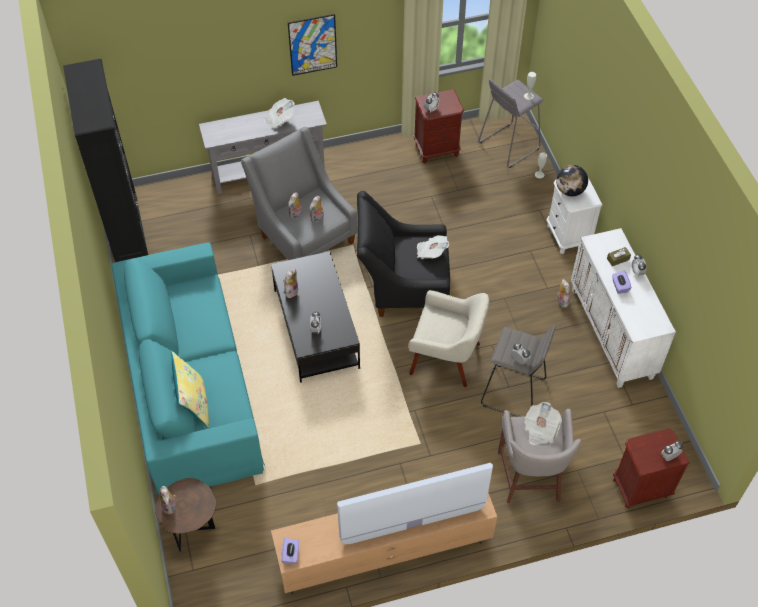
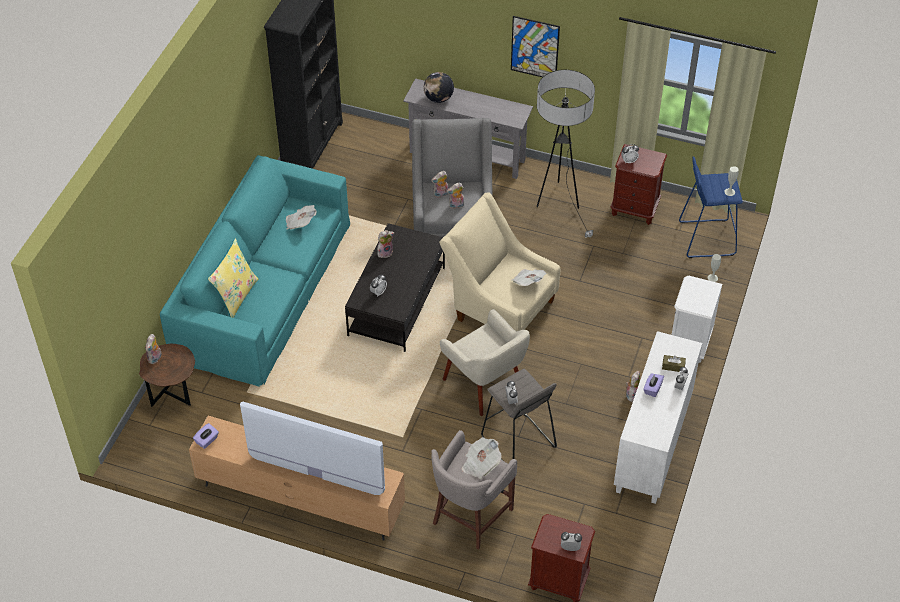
camera: 35 degrees right, 5 degrees down
(279, 119) = (485, 106): newspaper -> newspaper (300, 223)
(375, 174) = (559, 203): none -> floor lamp
(402, 287) = (499, 307): black armchair -> beige armchair
(508, 145) = (706, 238): grey stool -> blue stool
(569, 191) = (691, 291): globe -> globe (438, 98)

